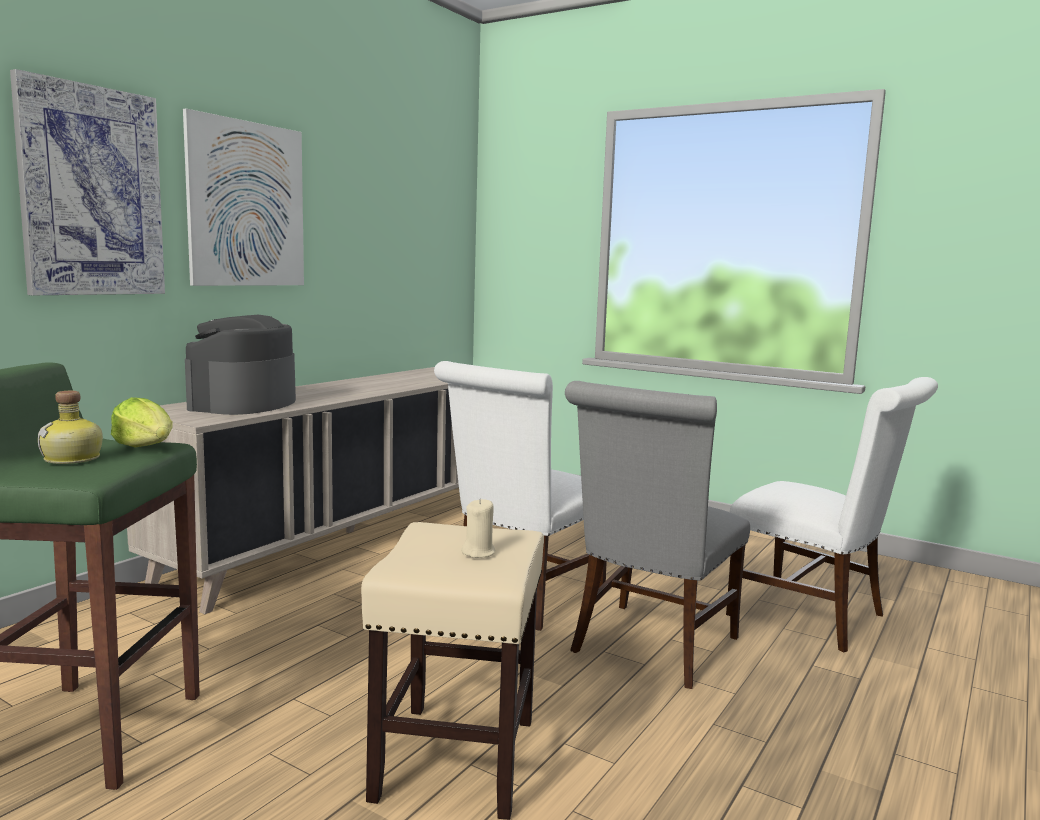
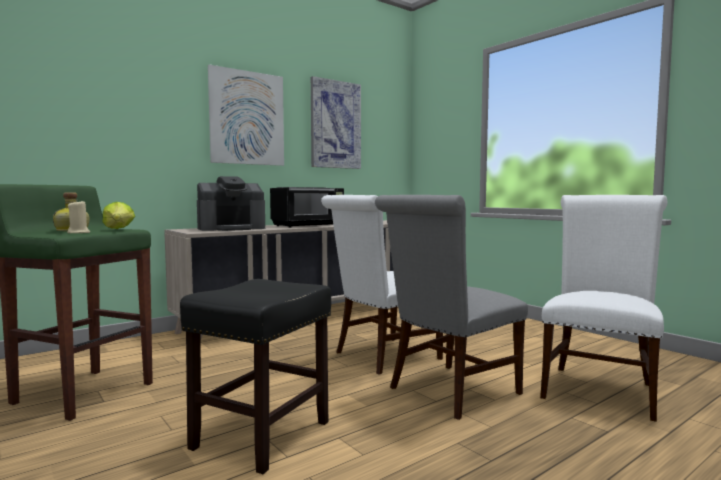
camera: 20 degrees right, 5 degrees down
(91, 192) = (152, 109): picture -> picture (335, 125)
(243, 404) = (231, 228): coffee machine -> coffee machine turned 150 degrees counterclockwise
(357, 389) = (308, 225): none -> black microwave
(456, 756) = (262, 434): beige stool -> black stool
(479, 552) = (270, 291): beige candle -> beige candle (79, 233)
(816, 617) = (599, 388): white chair -> white chair turned 120 degrees counterclockwise

